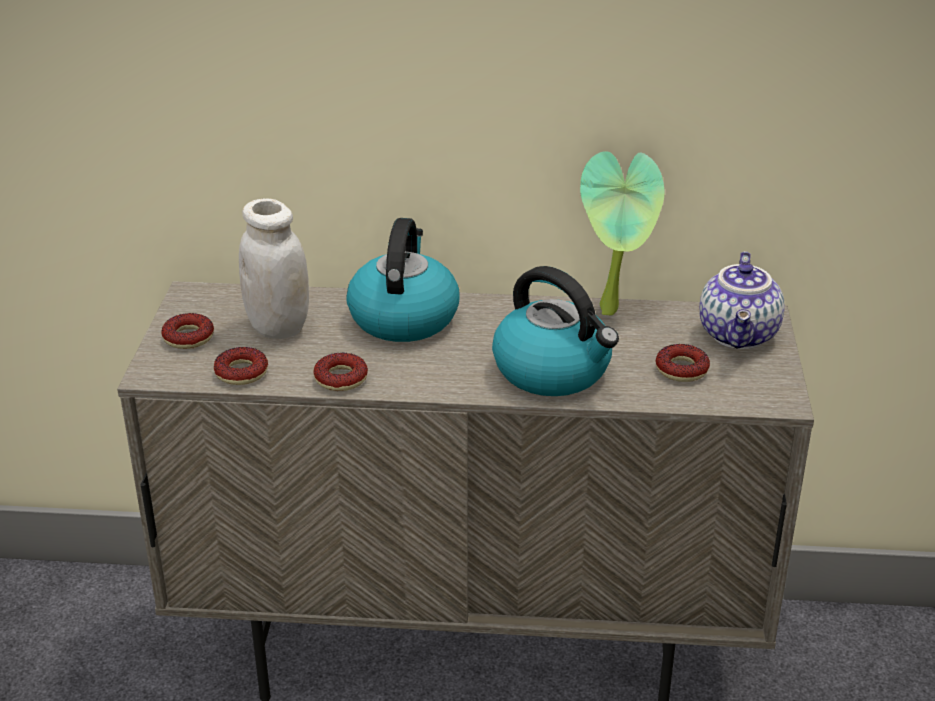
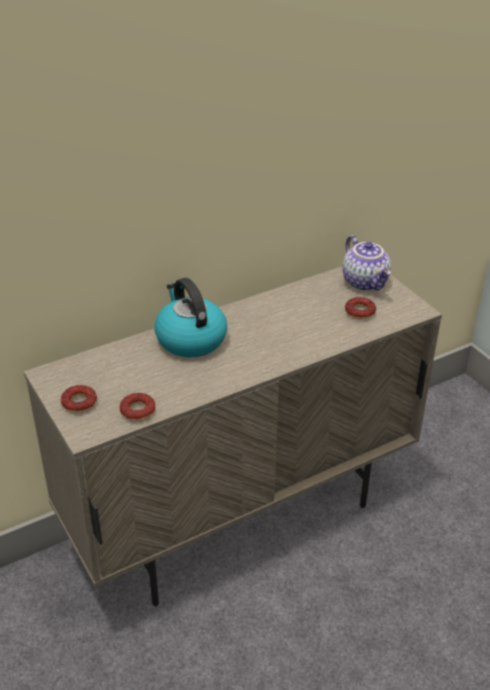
camera: 35 degrees left, 5 degrees up
(278, 327) = (126, 374): white jar -> none
(341, 378) = (198, 390): donut -> none
(554, 371) = (302, 338): kettle -> none
(614, 311) = (293, 292): potted plant -> none

